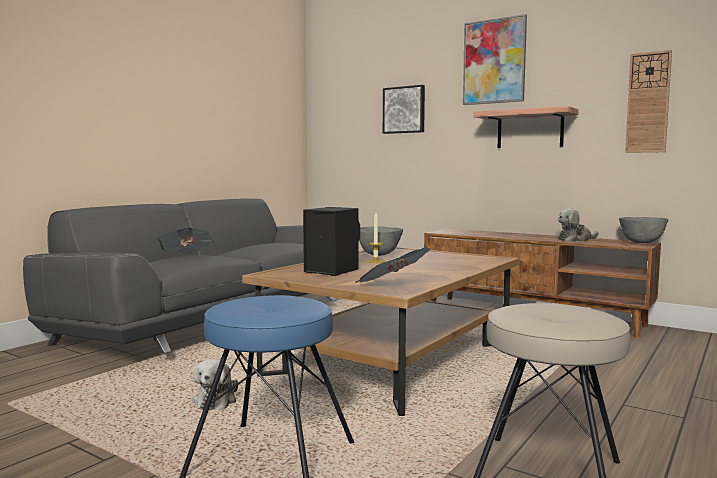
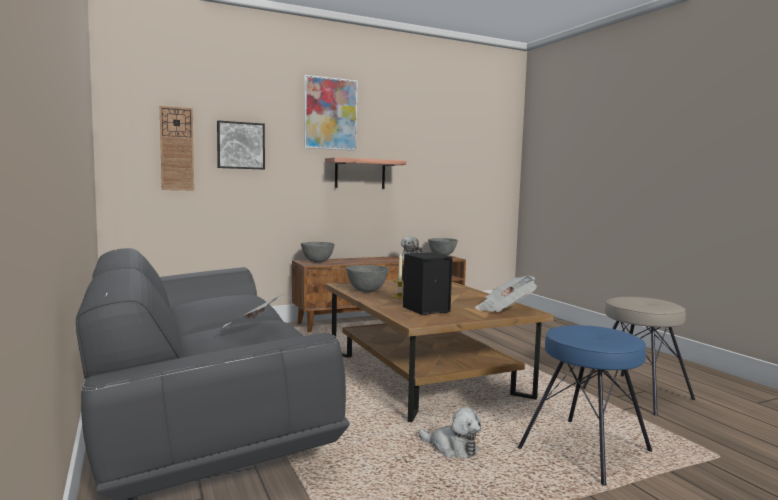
camera: 60 degrees left, 0 degrees up
(457, 231) = (317, 262): none -> grey bowl
(648, 102) = (434, 161): wall clock -> wall clock (177, 149)

